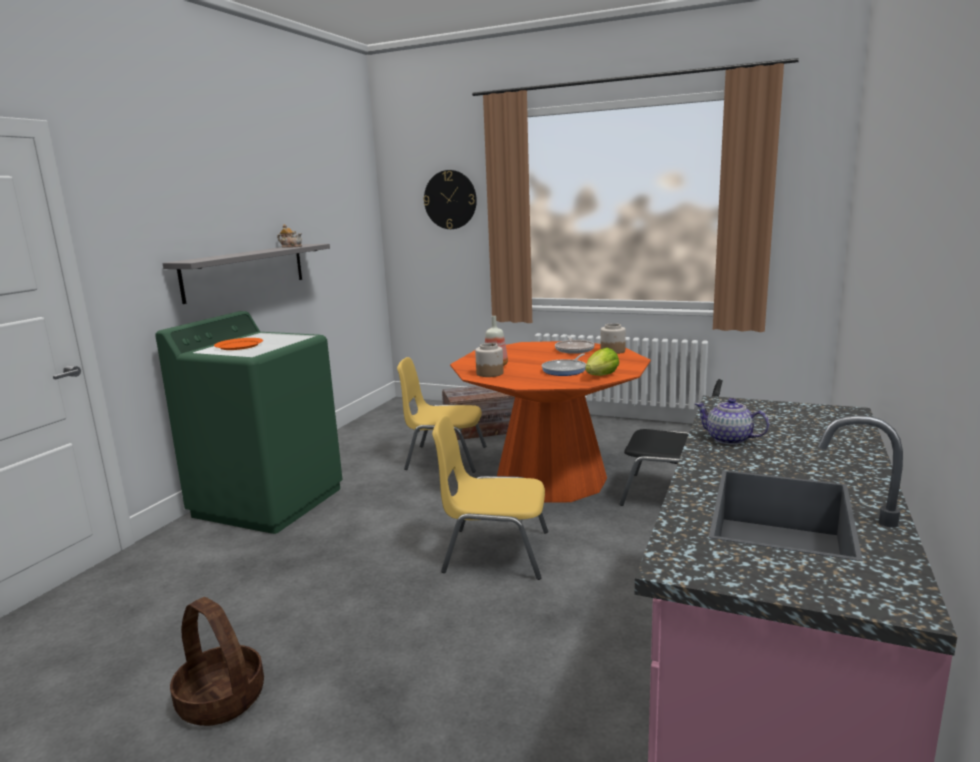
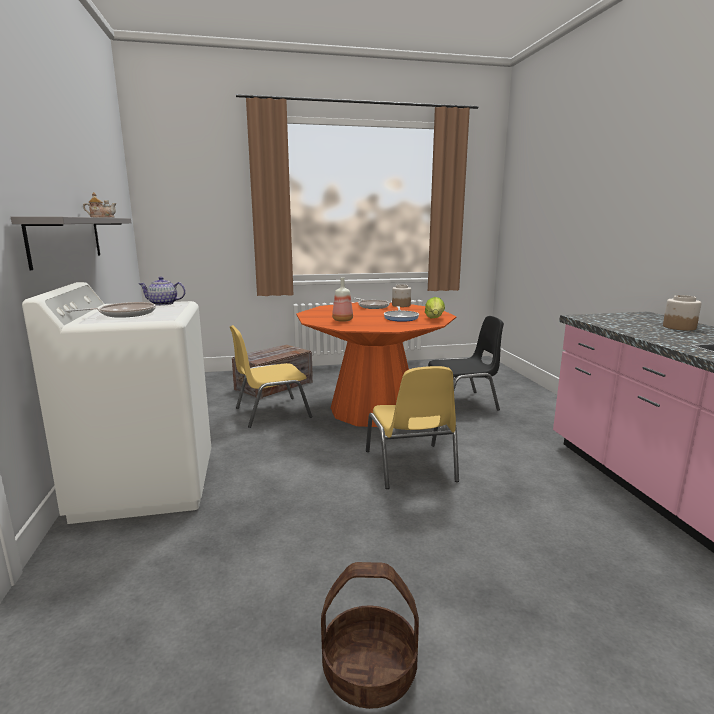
camera: 35 degrees left, 0 degrees up
(239, 346) = (124, 314): orange plate -> frying pan
(269, 501) = (146, 484): green washing machine -> white washing machine
(450, 199) = (209, 189): wall clock -> none
(490, 373) = (352, 325): jar -> jar (678, 327)
(494, 552) = (410, 466): yellow chair -> yellow chair turned 75 degrees counterclockwise
(729, 439) = (644, 331): teapot -> teapot (163, 304)

